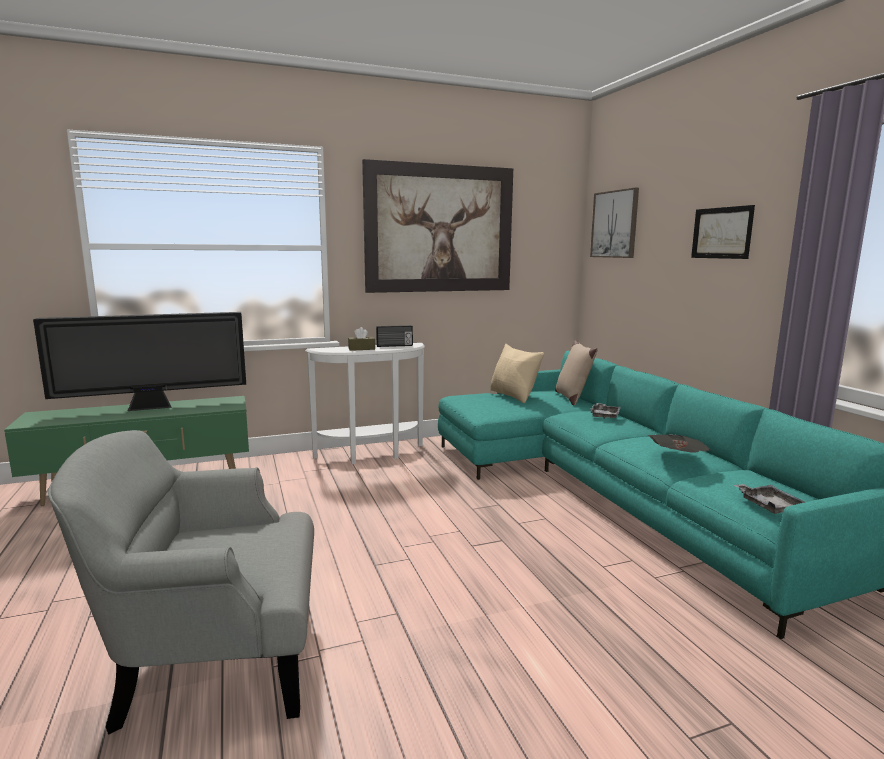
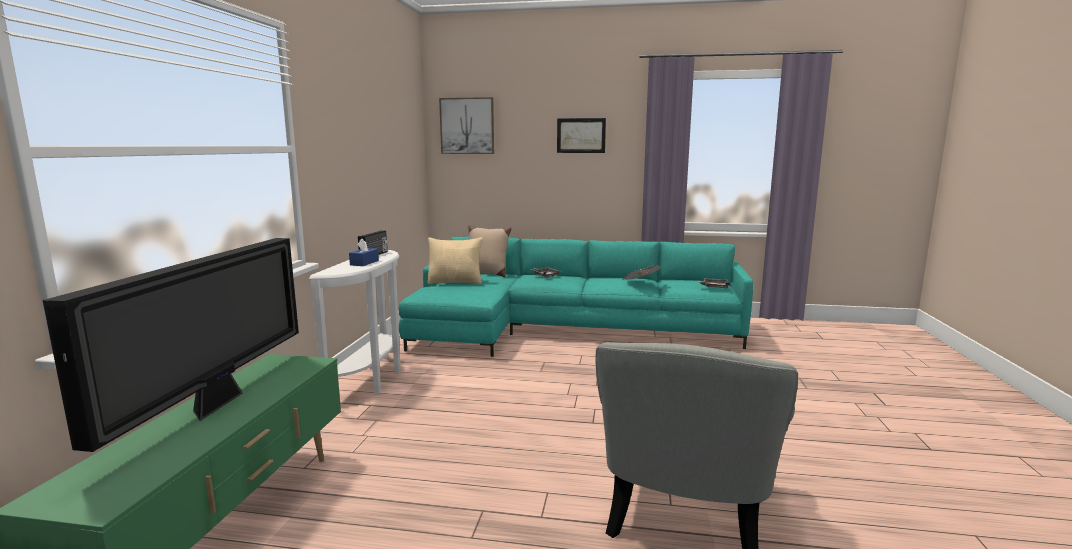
camera: 60 degrees left, 0 degrees up
(361, 349) = (364, 263): brown tissue box -> blue tissue box
(440, 229) = (361, 127): picture -> none

